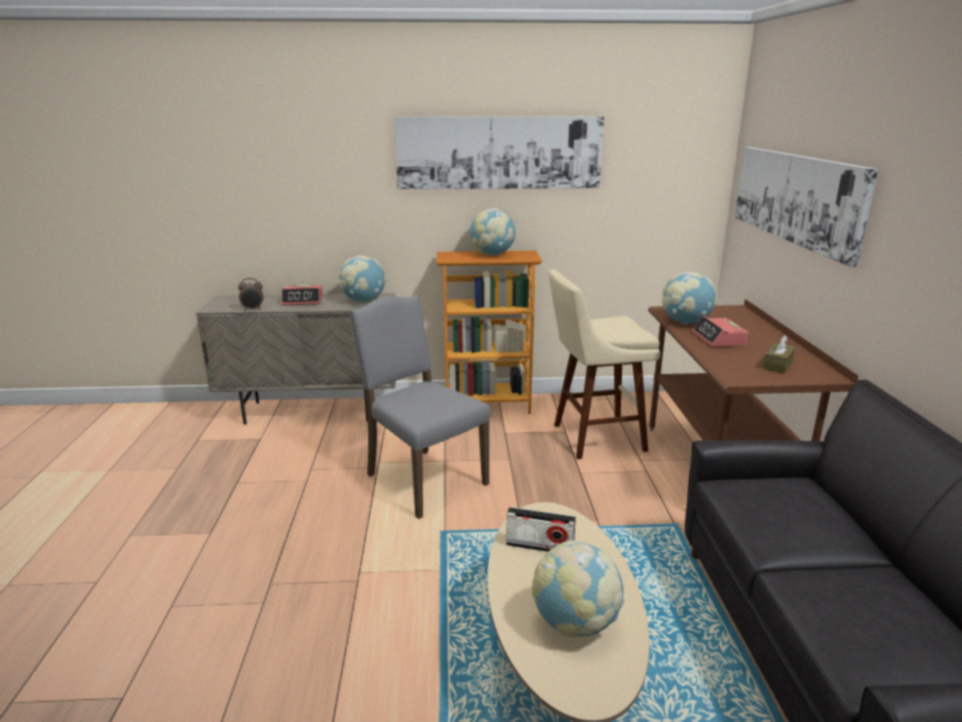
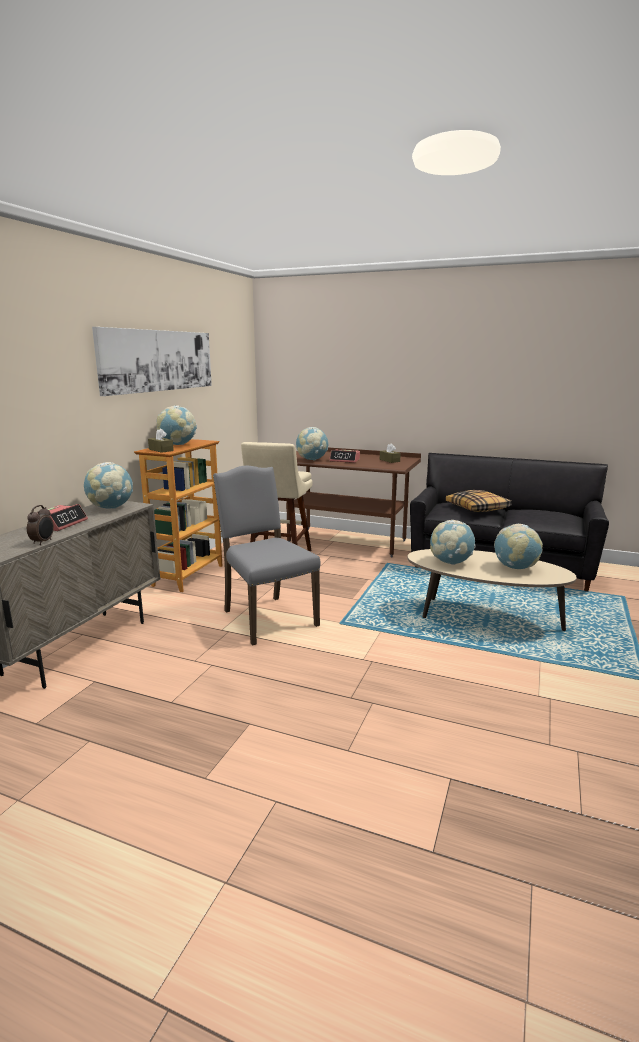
camera: 65 degrees left, 5 degrees down
(422, 479) = (267, 617): grey chair -> grey chair turned 75 degrees clockwise
(453, 256) = (161, 450): none -> brown tissue box
(539, 546) = (450, 562): radio -> globe
(795, 198) = (336, 377): picture -> none
(803, 519) = (477, 508): none -> pillow

